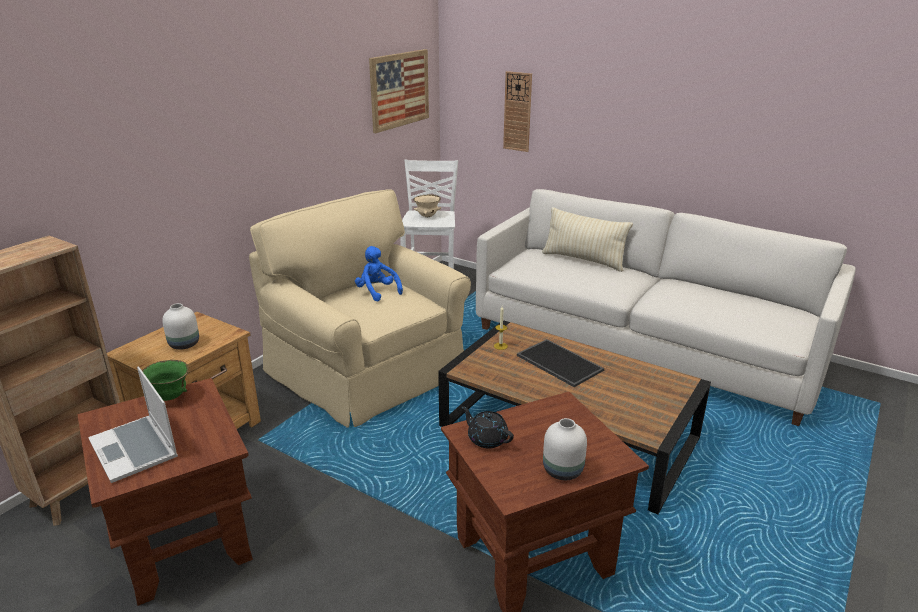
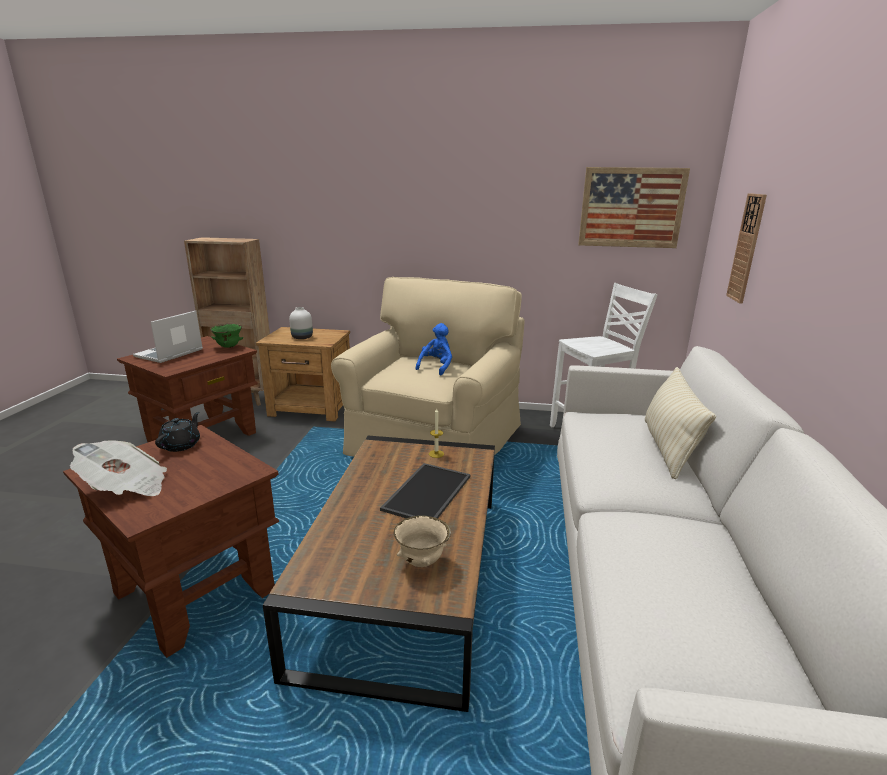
camera: 65 degrees right, 5 degrees down
(427, 216) = (599, 344): beige bowl -> beige bowl (422, 562)
(562, 470) = (126, 487): white vase -> newspaper

